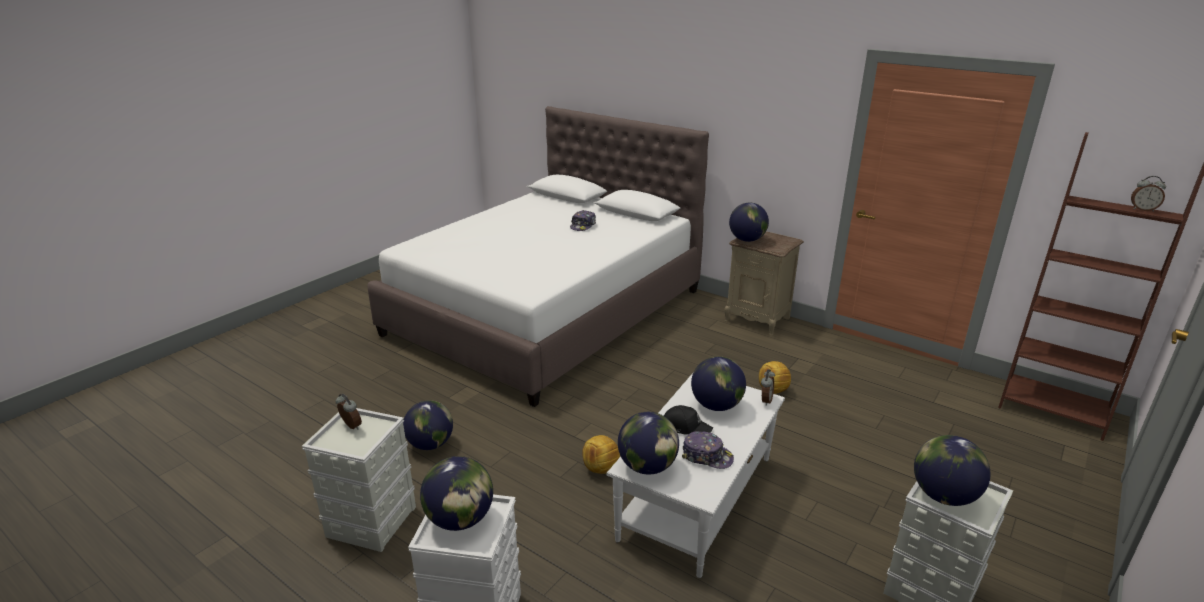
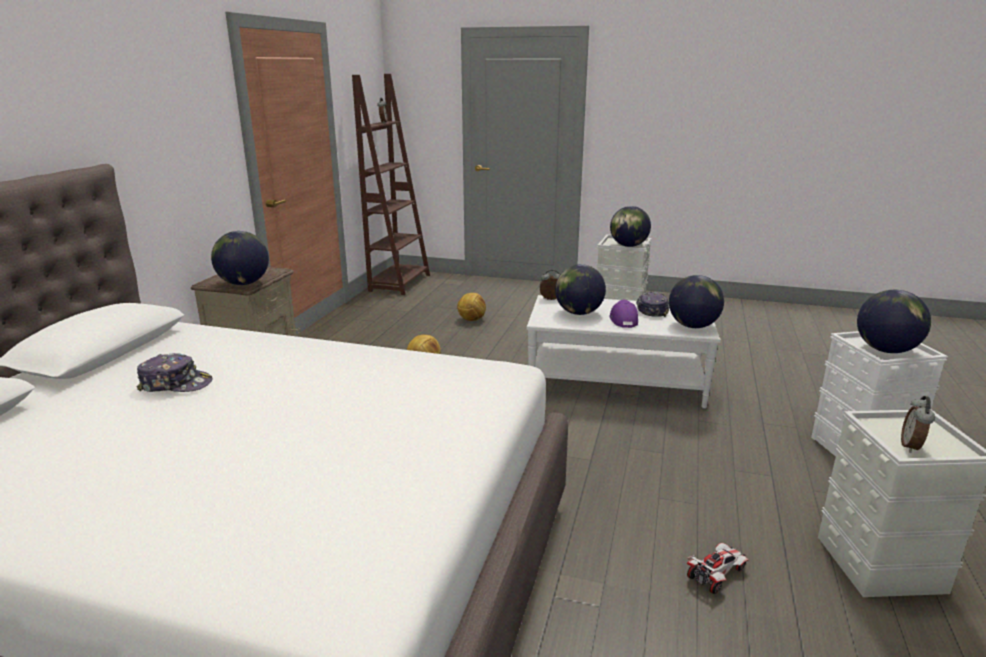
camera: 110 degrees left, 5 degrees down
(430, 444) = (716, 574): globe -> toy car
(600, 468) = (626, 432): football -> football (471, 320)
(686, 427) = (623, 320): black cap -> purple cap

